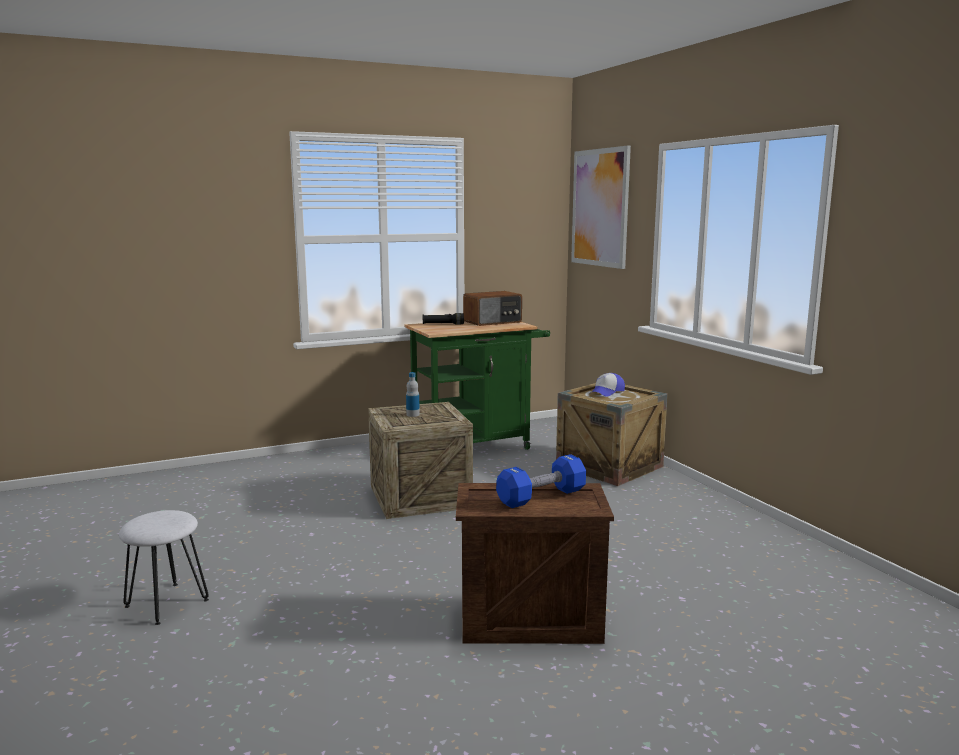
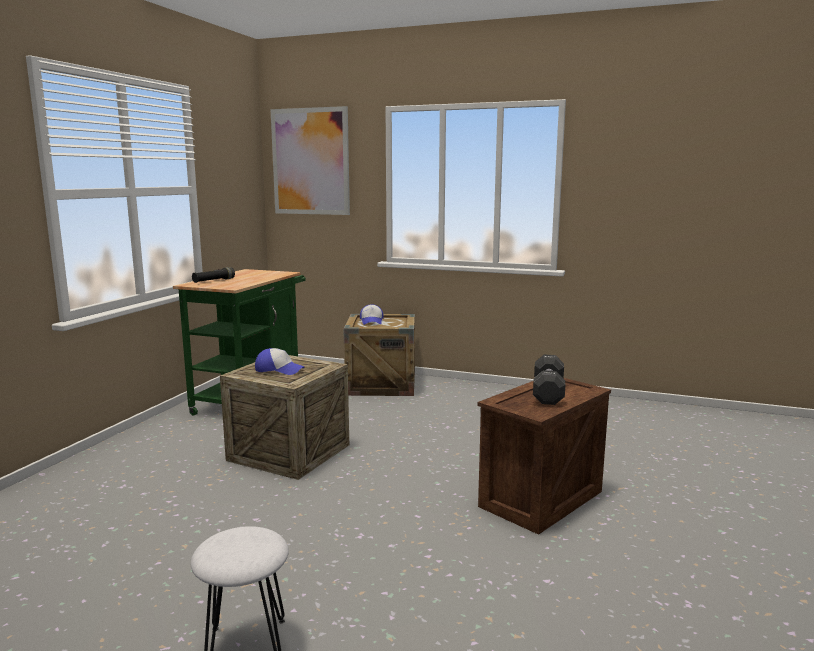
camera: 45 degrees left, 0 degrees up
(413, 415) = (279, 370): bottle -> cap
(493, 322) = (251, 273): radio -> none
(541, 497) = (548, 392): blue dumbbell -> black dumbbell

